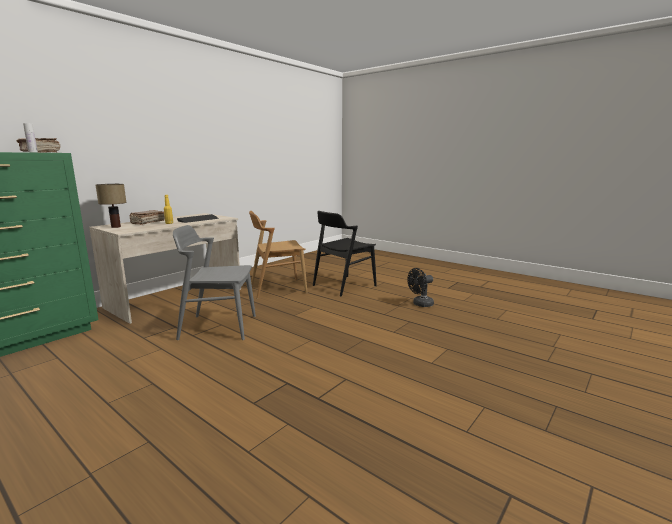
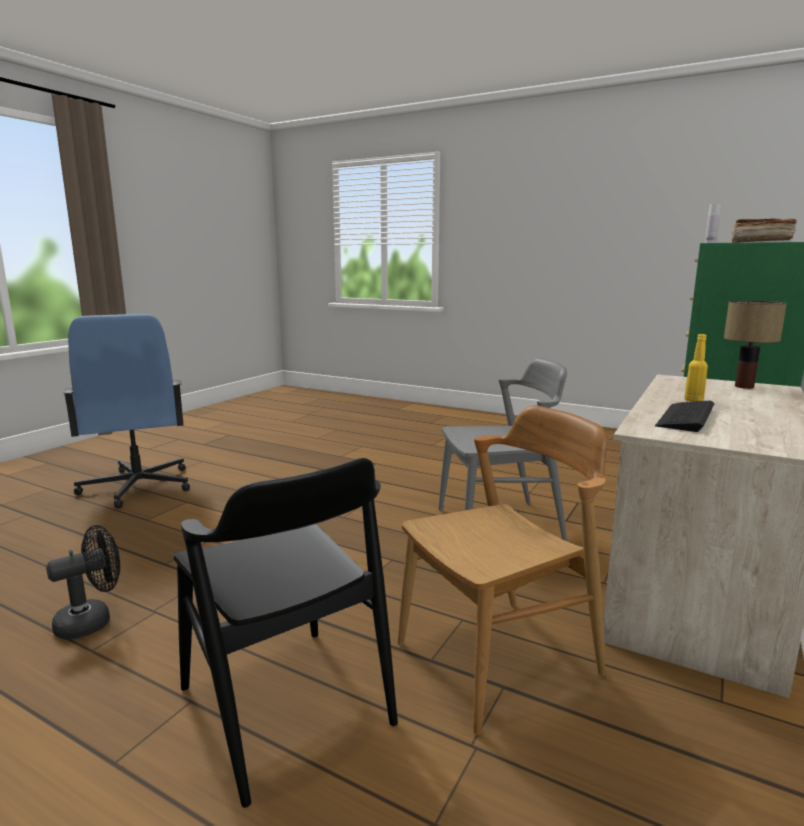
camera: 170 degrees right, 0 degrees up
(148, 222) = (749, 400): brown book -> none
(344, 286) = (285, 706): black chair -> black chair turned 105 degrees clockwise
(496, 386) = (137, 487): none -> blue office chair

